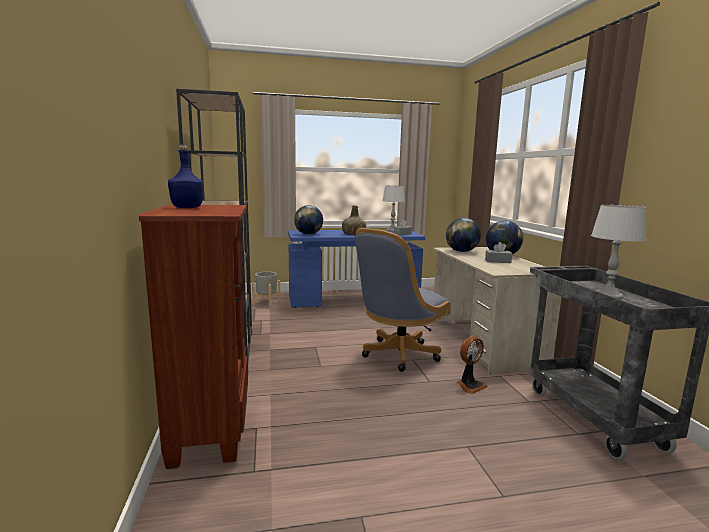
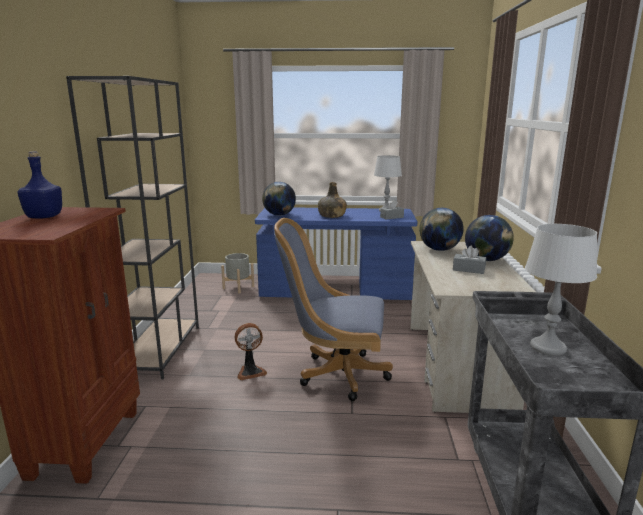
camera: 15 degrees right, 5 degrees up
(396, 357) = (335, 374): blue office chair -> blue office chair turned 45 degrees clockwise
(470, 385) = (397, 425): fan -> fan (250, 372)

